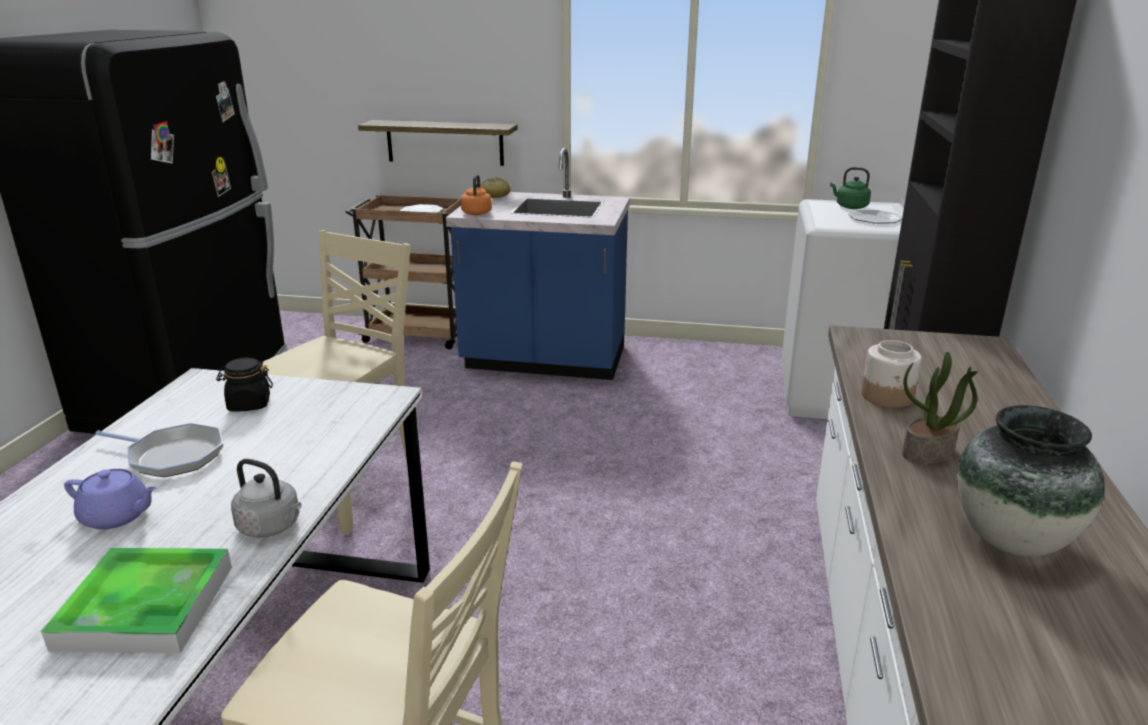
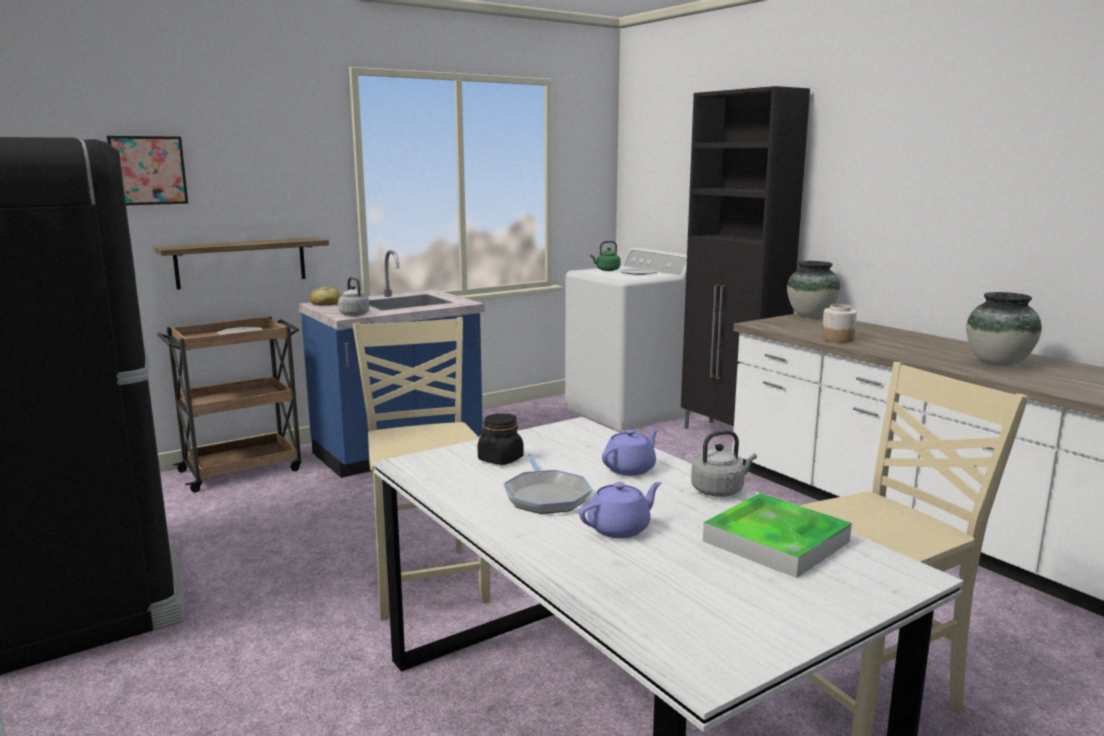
camera: 45 degrees left, 10 degrees down
(172, 456) = (545, 496): frying pan -> frying pan turned 105 degrees clockwise
(288, 463) = (630, 469): none -> purple teapot
(368, 49) = (148, 170): none -> picture
(477, 212) = (353, 314): orange kettle -> grey kettle
(928, 453) = (906, 350): potted plant -> none
(980, 346) = (811, 316): none -> vase

